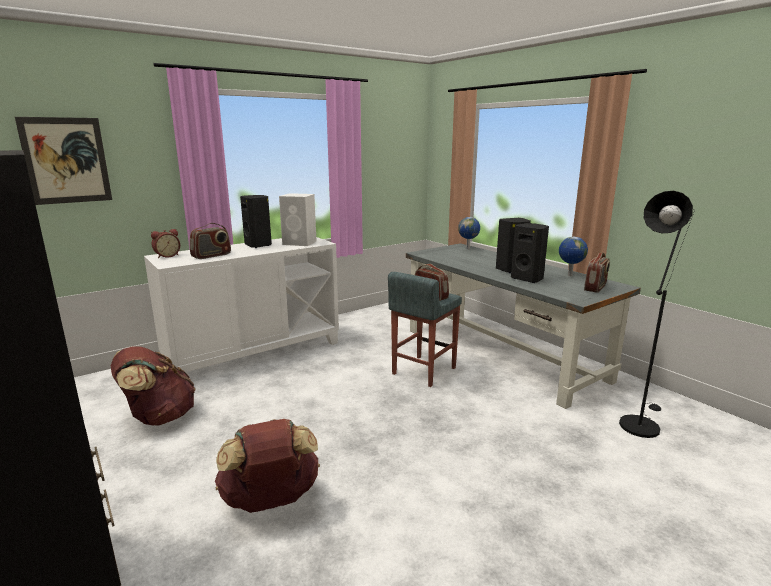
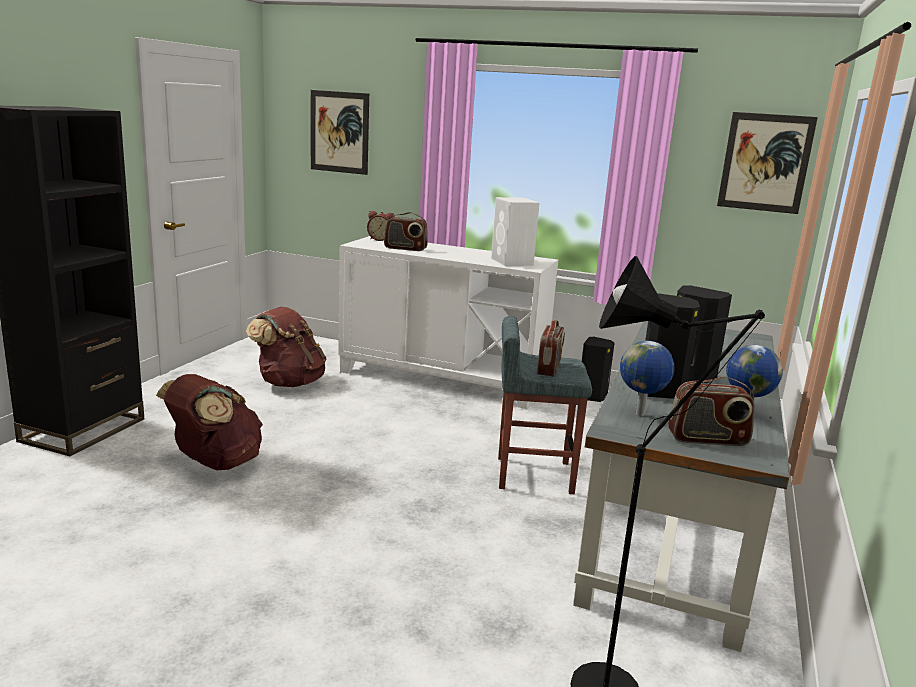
camera: 55 degrees right, 0 degrees up
(259, 245) = (472, 253): black speaker -> black speaker (592, 397)
(401, 149) = (765, 163): none -> picture
(468, 248) = (750, 343): globe -> globe (640, 414)

